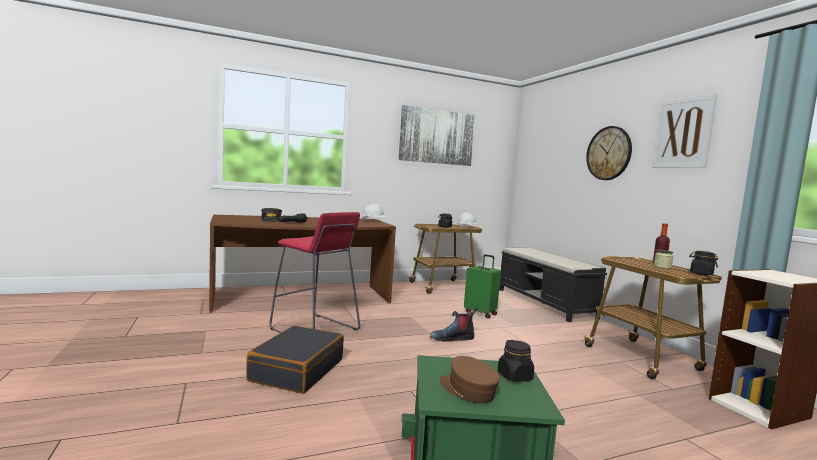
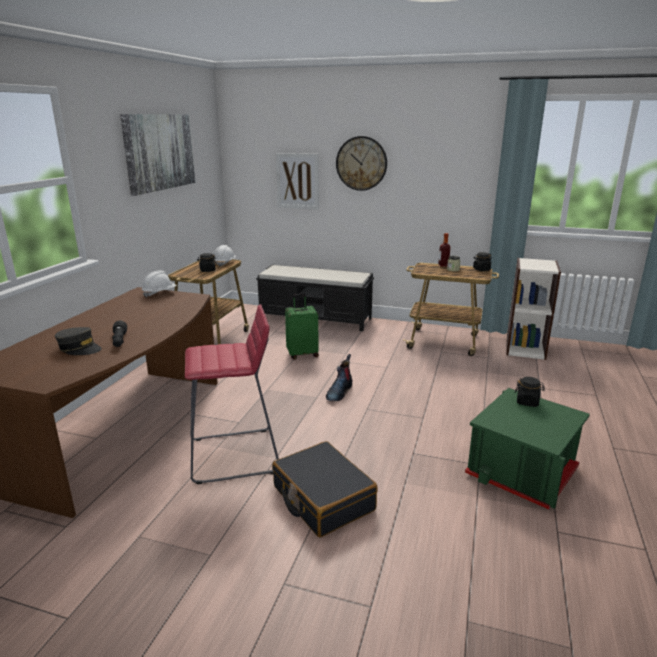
camera: 50 degrees left, 15 degrees up
(467, 390) = (539, 426): brown cap -> none
(682, 133) = (436, 149): picture -> picture (297, 181)

